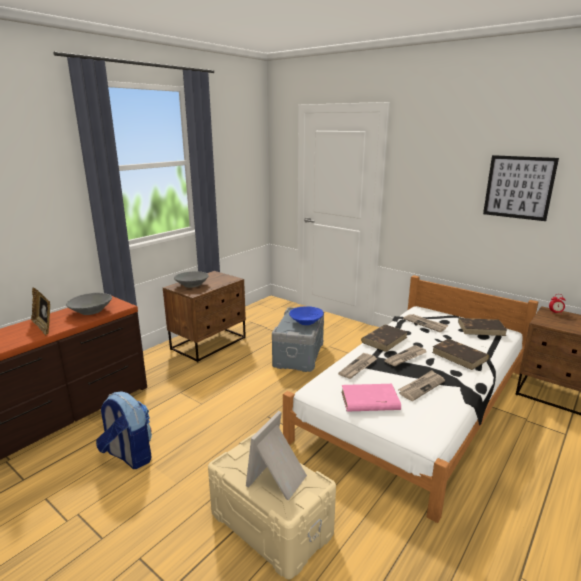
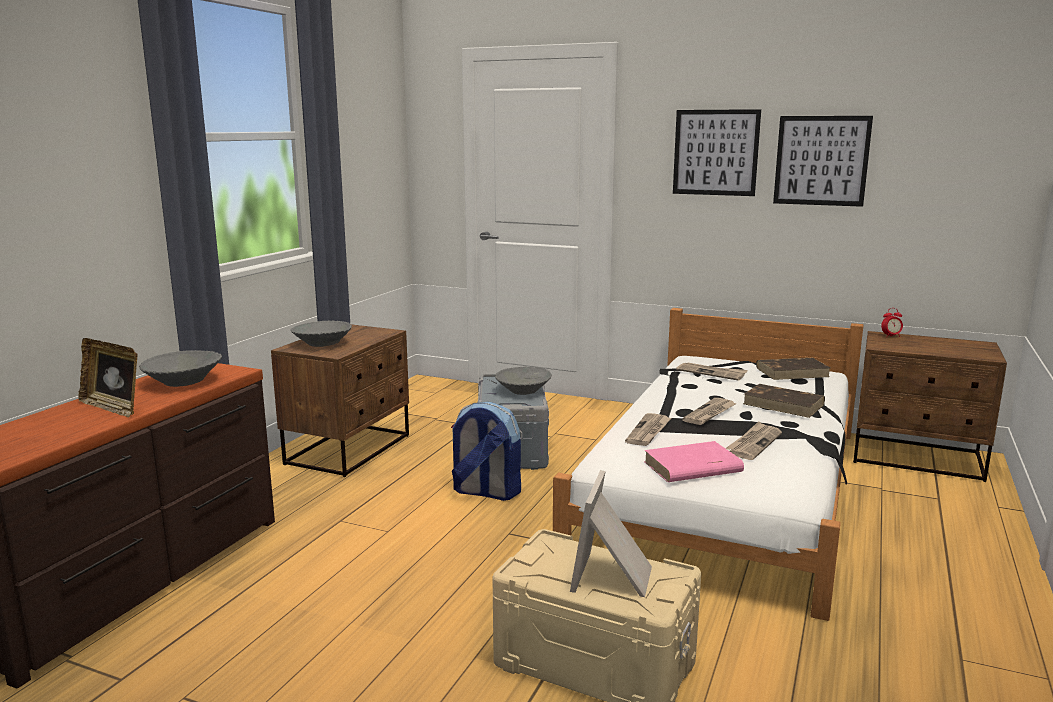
camera: 15 degrees left, 5 degrees down
(128, 456) = (302, 617): backpack -> backpack (485, 492)
(306, 322) = (523, 391): blue bowl -> grey bowl
(384, 339) = (665, 396): brown book -> none
(447, 177) = (715, 152): none -> picture

